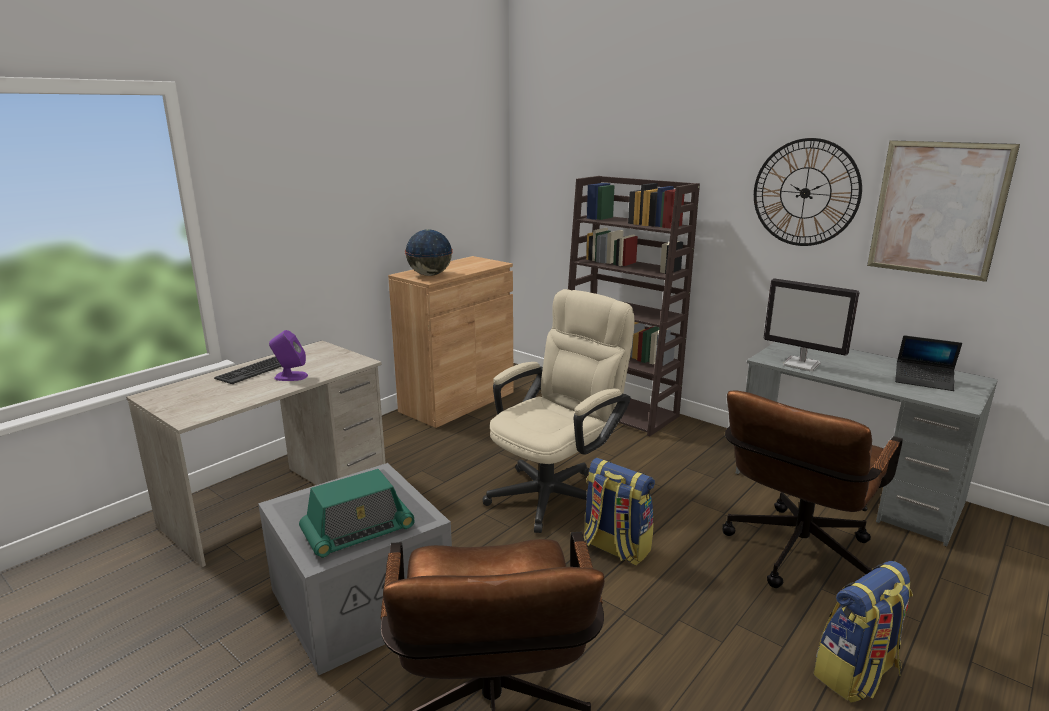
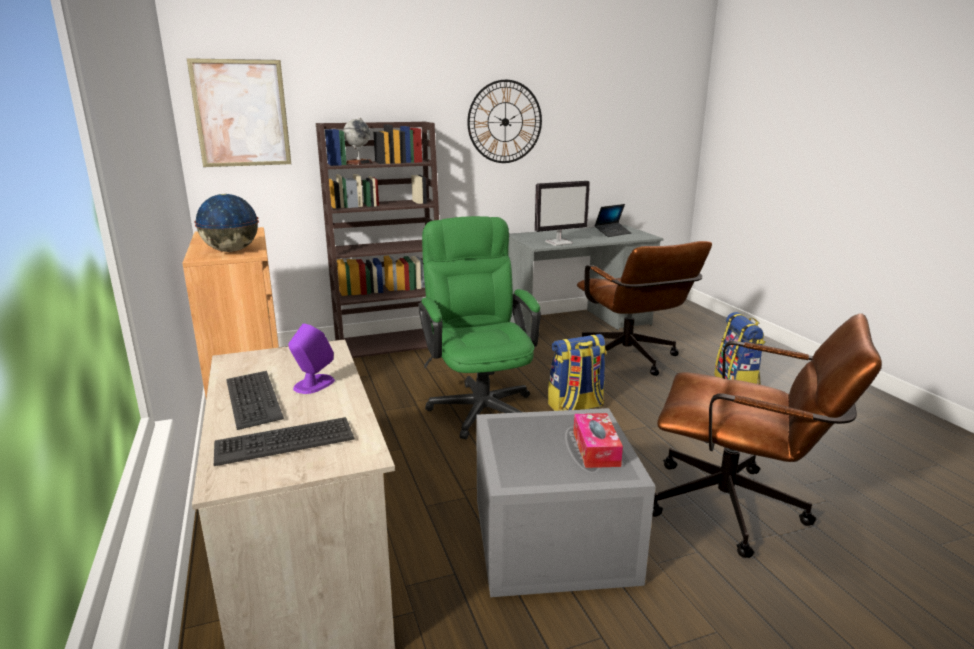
camera: 60 degrees left, 0 degrees up
(203, 393) = (284, 441): none -> keyboard
(358, 532) = (596, 449): radio -> tissue box
(556, 491) = (479, 405): beige office chair -> green office chair
(616, 220) = (359, 163): none -> globe
(937, 209) = (584, 125): picture -> picture (241, 113)

